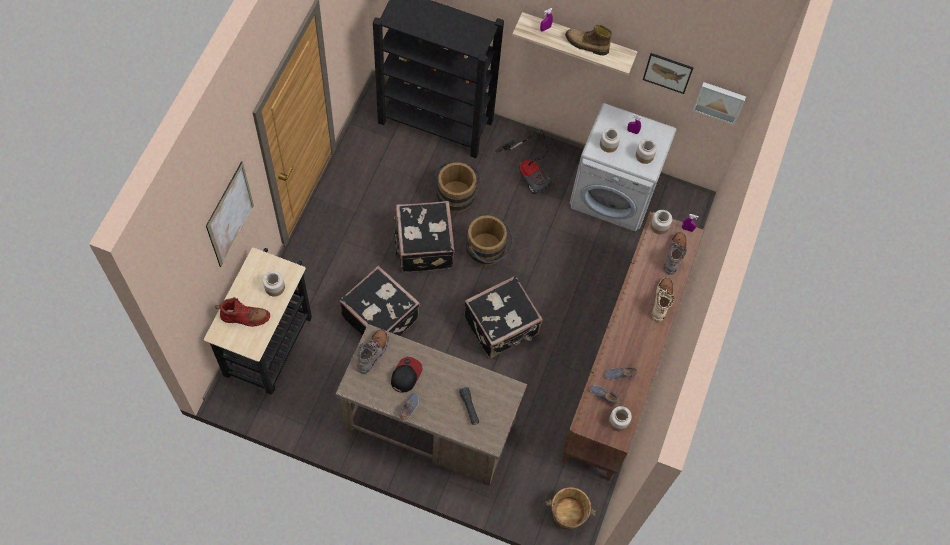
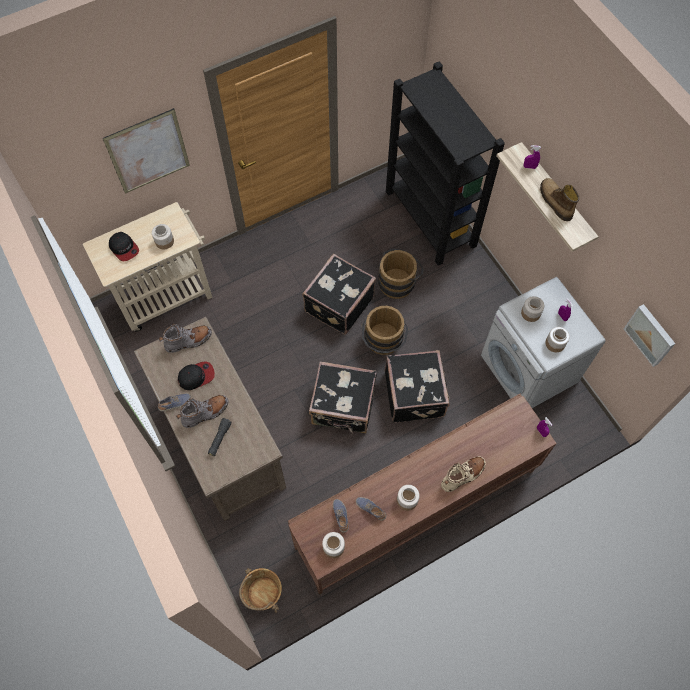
camera: 45 degrees right, 0 degrees up
(245, 317) = (124, 248): red boot -> cap
(269, 345) = (166, 296): black cart -> beige cart
(381, 316) = (260, 332): black suitcase -> black suitcase (415, 394)
(529, 171) = (471, 303): vacuum cleaner -> none
(659, 226) = (517, 411): jar -> jar (407, 500)
(667, 72) = (616, 275): picture -> none
(674, 255) = (509, 445): grey boot -> grey boot (205, 413)

